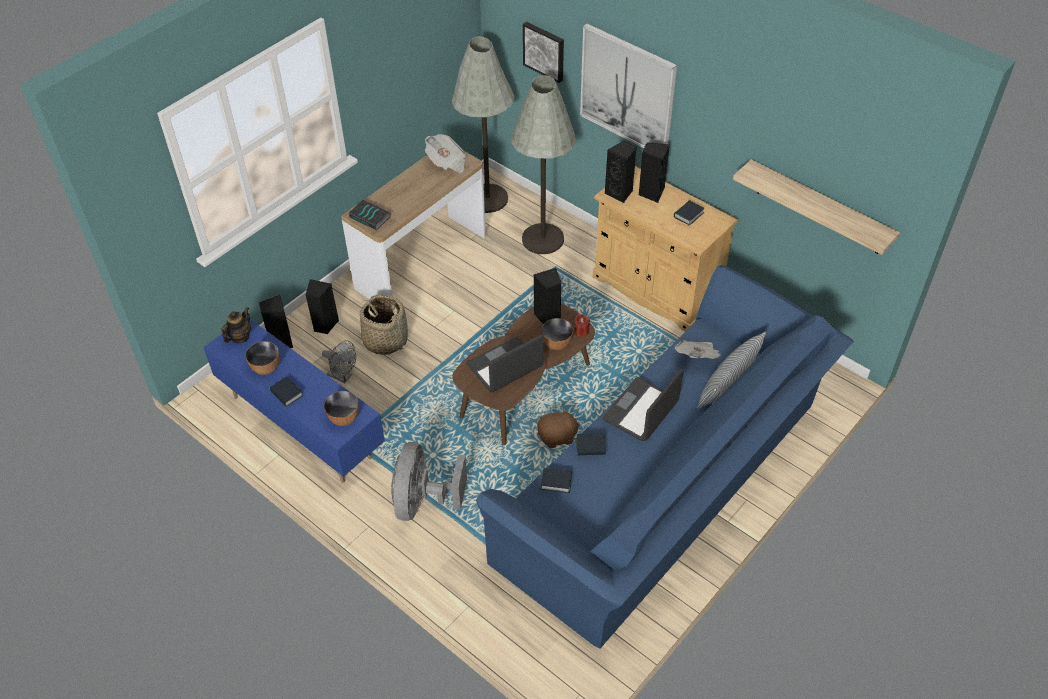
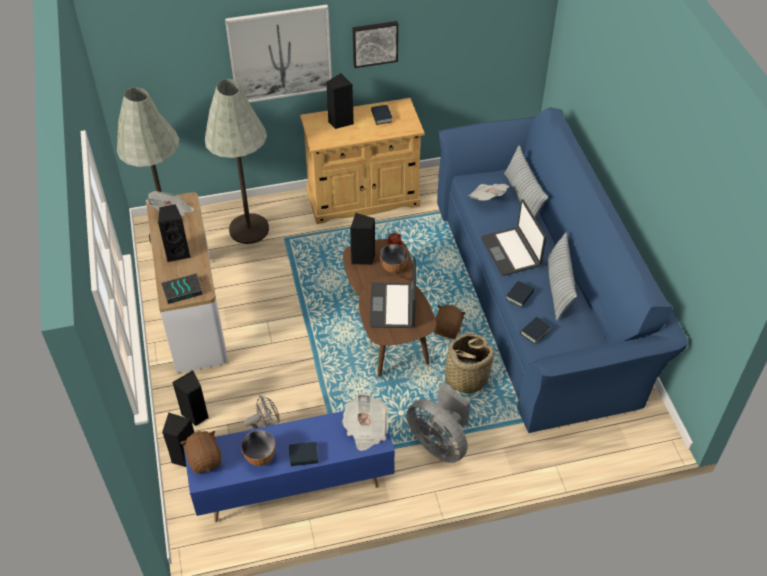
camera: 55 degrees left, 0 degrees up
(240, 337) = (205, 459): teapot -> brown plush toy
(344, 419) = (365, 429): bowl -> newspaper
(385, 340) = (254, 382): basket -> basket (466, 377)
(544, 51) = (181, 69): picture -> picture (374, 43)
(620, 193) = (323, 136): black speaker -> black speaker (178, 252)
(630, 472) = (558, 288): none -> pillow
(819, 208) = (476, 45): shelf -> none

